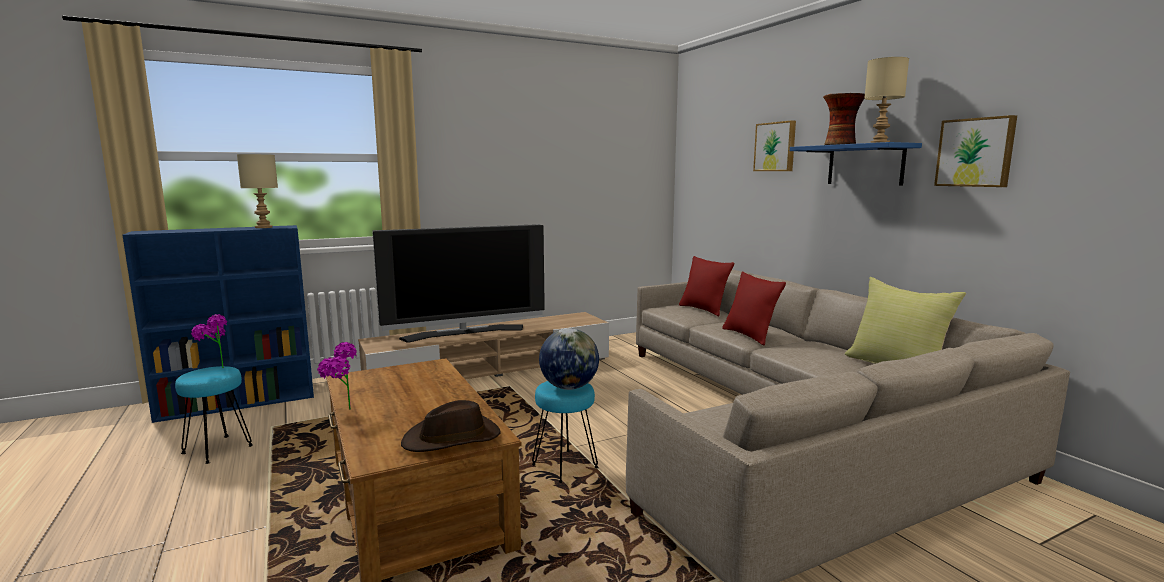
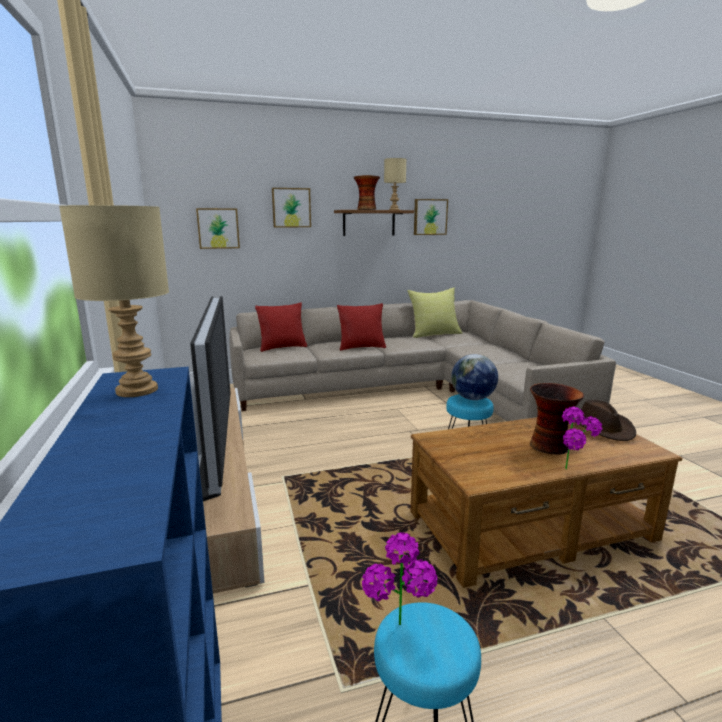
camera: 80 degrees left, 5 degrees up
(403, 407) = (550, 446): none -> vase
(715, 172) = (218, 228): none -> picture
(865, 165) = (369, 223): blue shelf -> brown shelf

